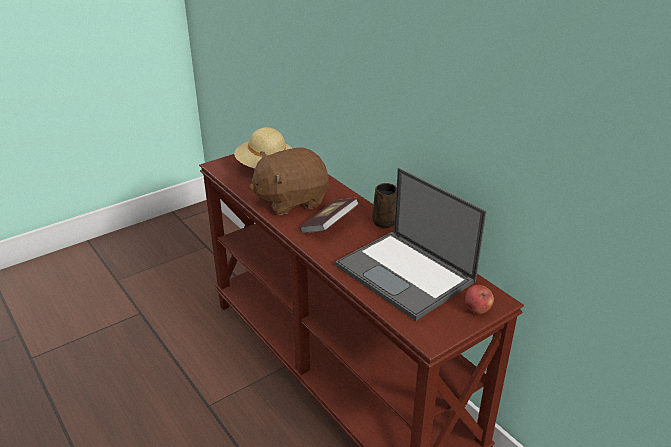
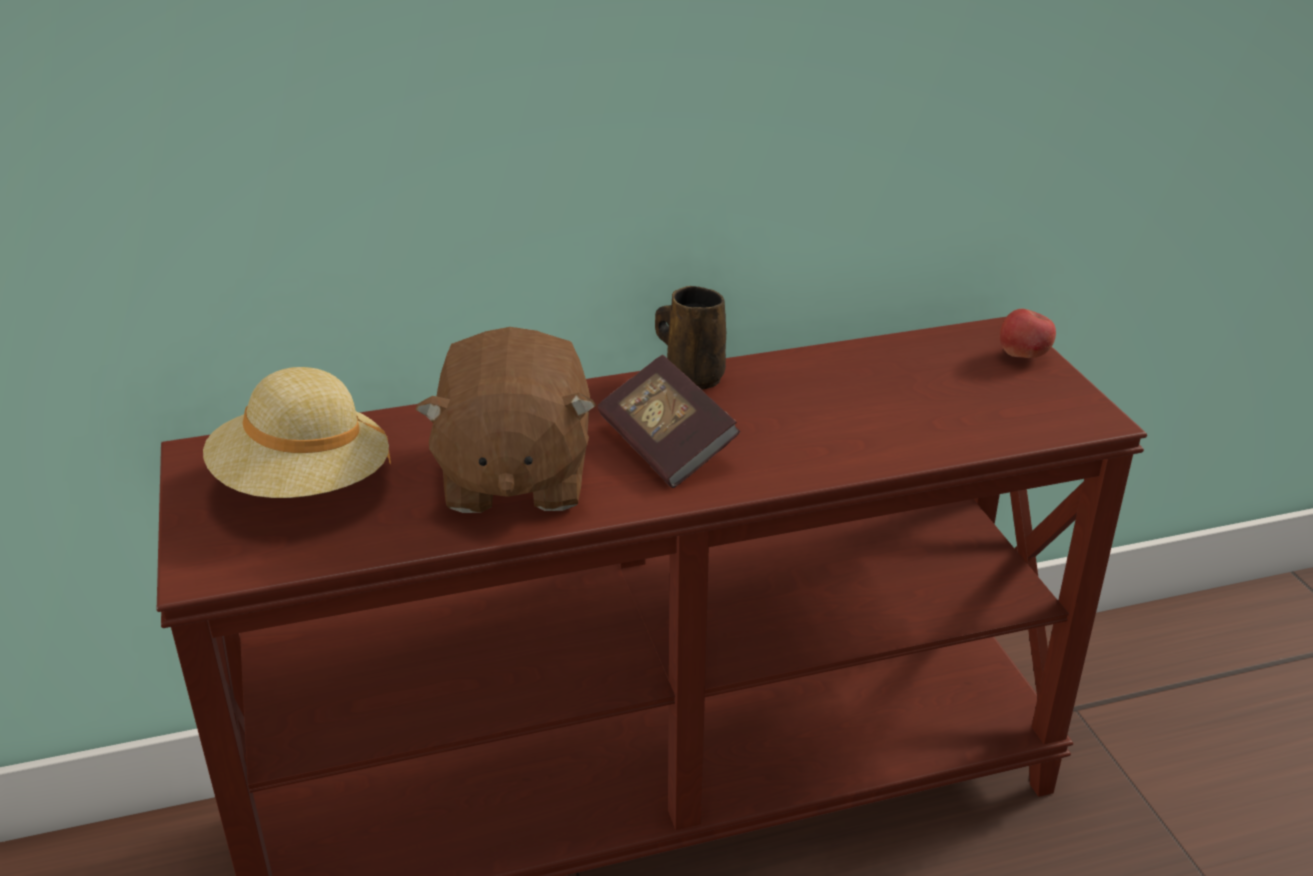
camera: 70 degrees left, 0 degrees up
(406, 274) = (892, 396): laptop -> none

